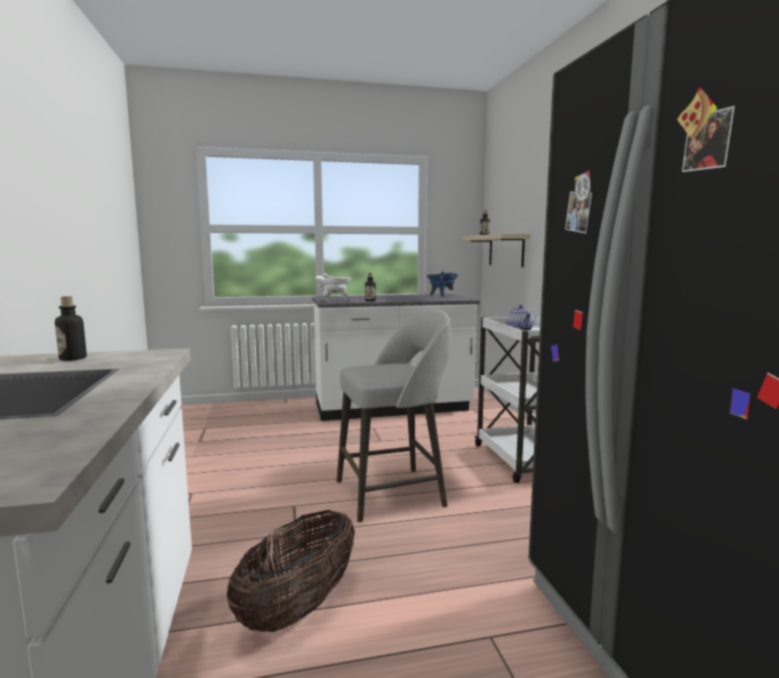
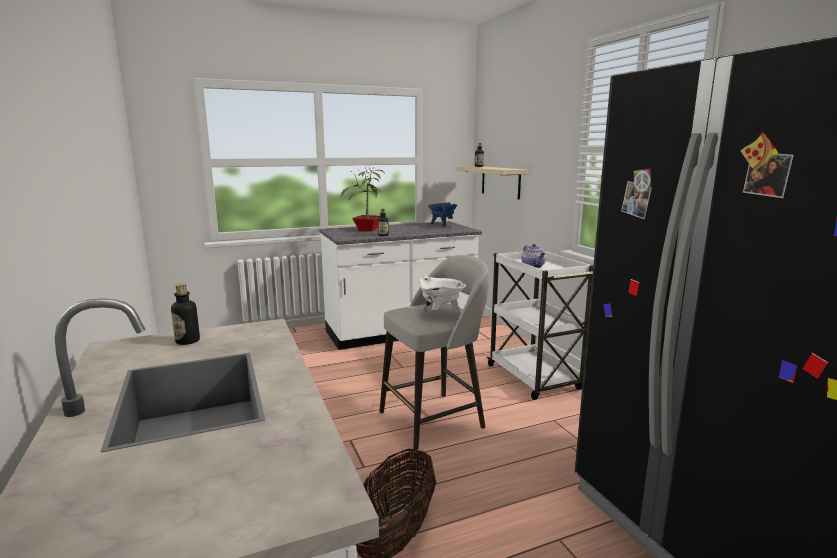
camera: 10 degrees left, 5 degrees up
(333, 301) = (348, 237): white cooking pot -> white cooking pot (440, 313)
(359, 297) = (367, 230): none -> potted plant

